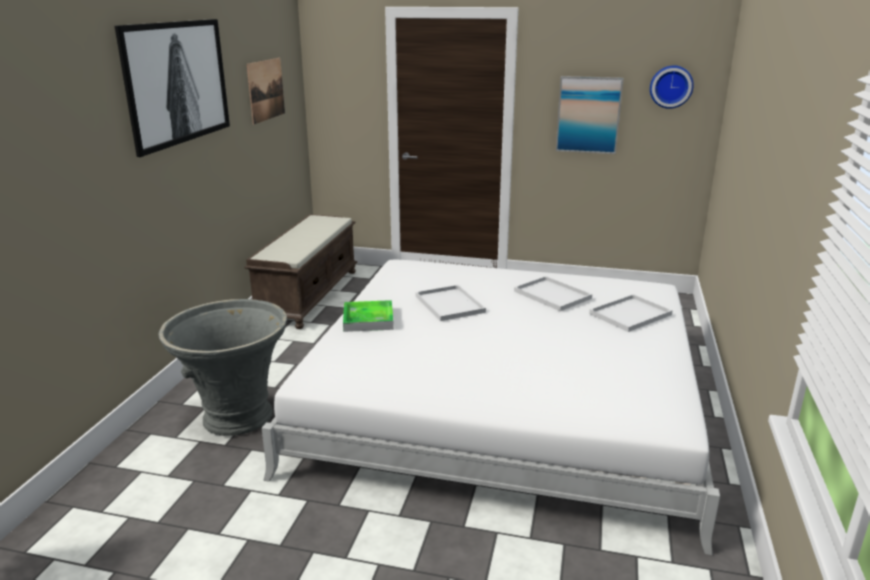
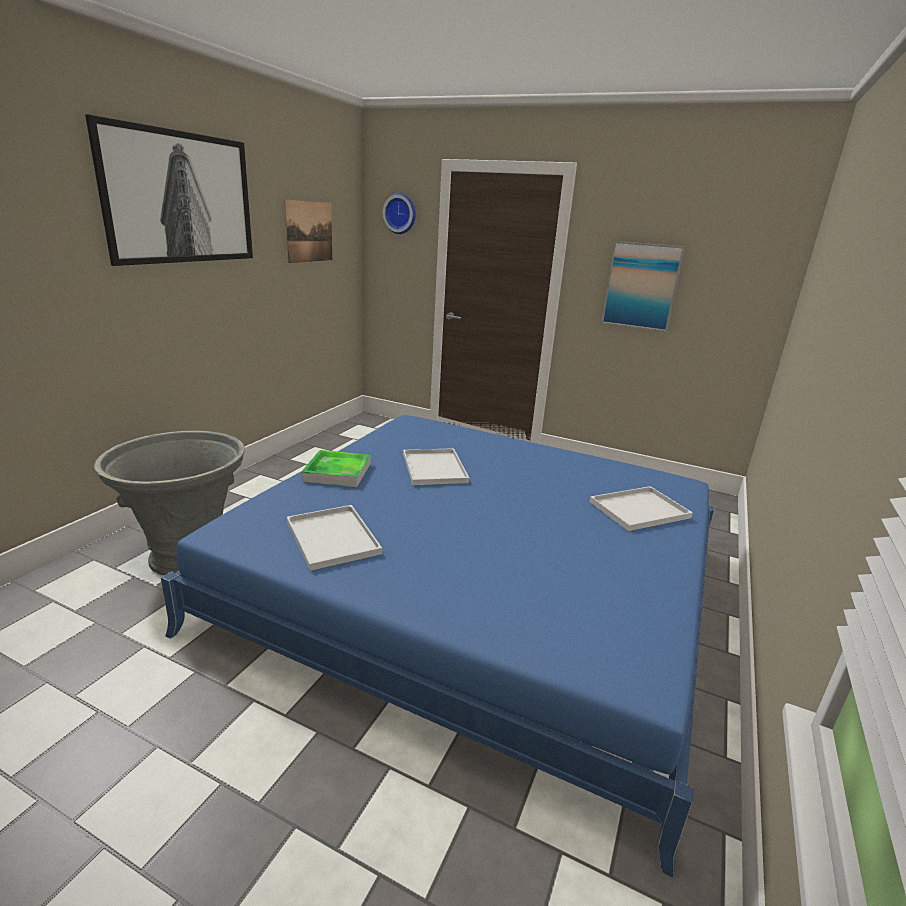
camera: 10 degrees right, 0 degrees up
(308, 295) = (335, 442): brown bench -> none
(503, 401) = (477, 586): white bed -> blue bed
(550, 294) = (554, 473): white tray -> white tray (331, 537)
(671, 86) = (739, 259): wall clock -> wall clock (400, 213)

